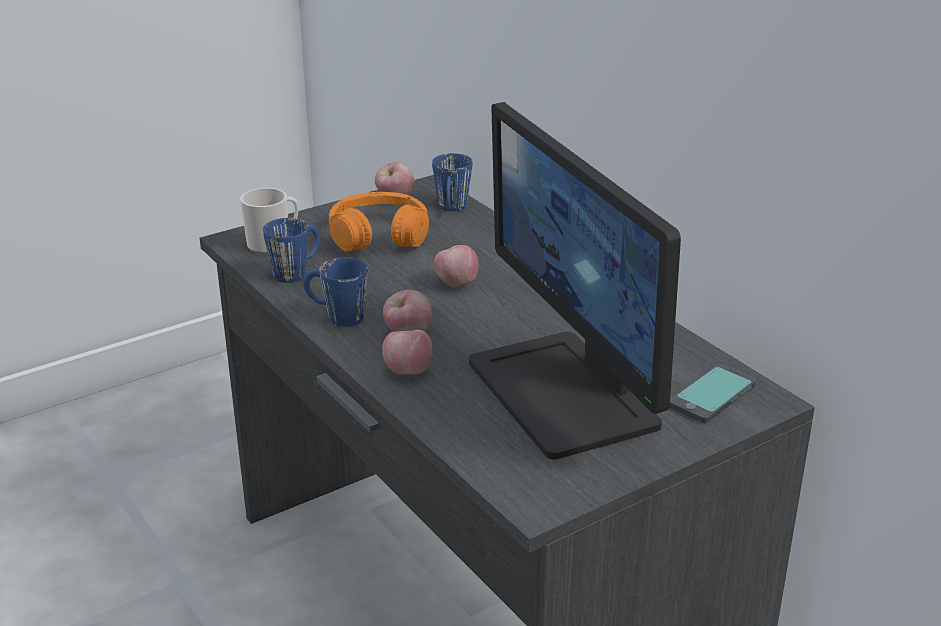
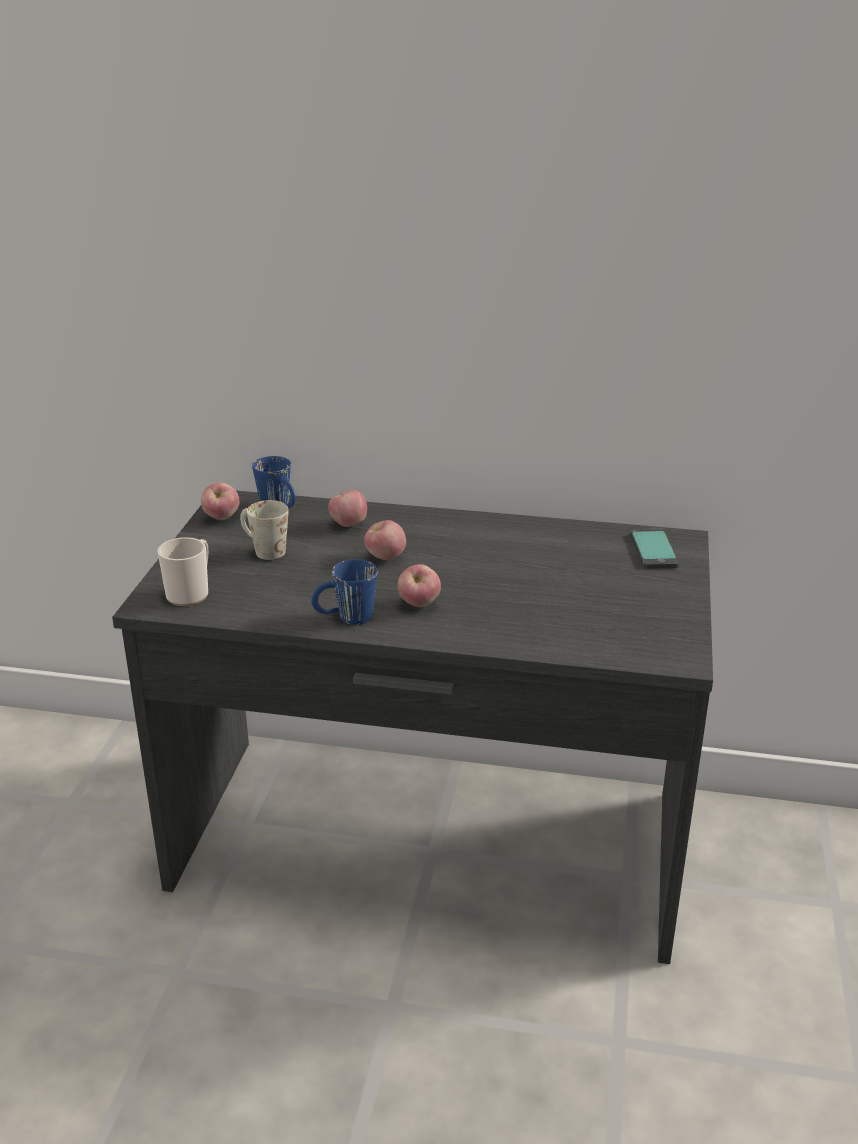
camera: 45 degrees left, 0 degrees up
(297, 271) = (251, 602): blue mug -> none
(379, 236) = (263, 550): orange headphones -> white mug
(408, 371) = (466, 628): apple -> apple (348, 524)
(566, 393) = (580, 590): monitor -> none

